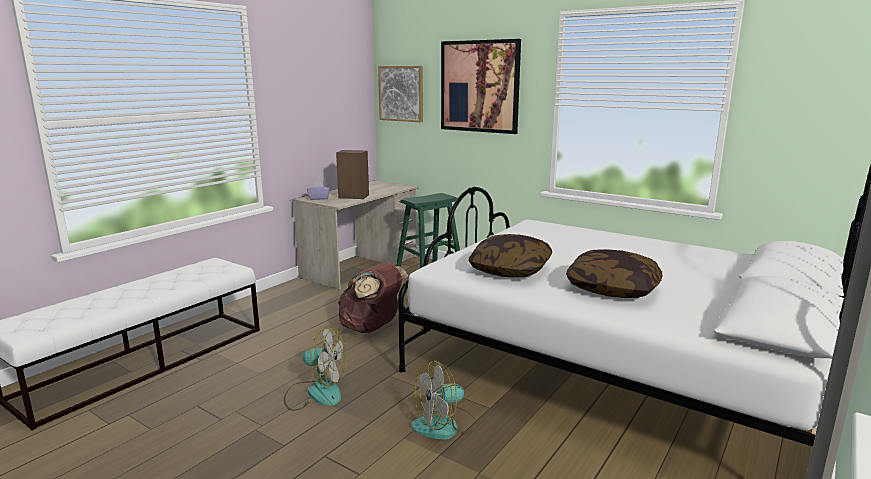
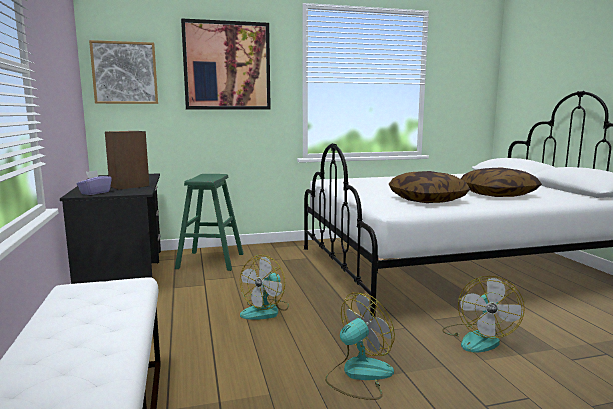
camera: 50 degrees left, 5 degrees down
(361, 267) = (124, 274): beige desk -> black desk
(372, 328) = (266, 310): brown backpack -> fan

